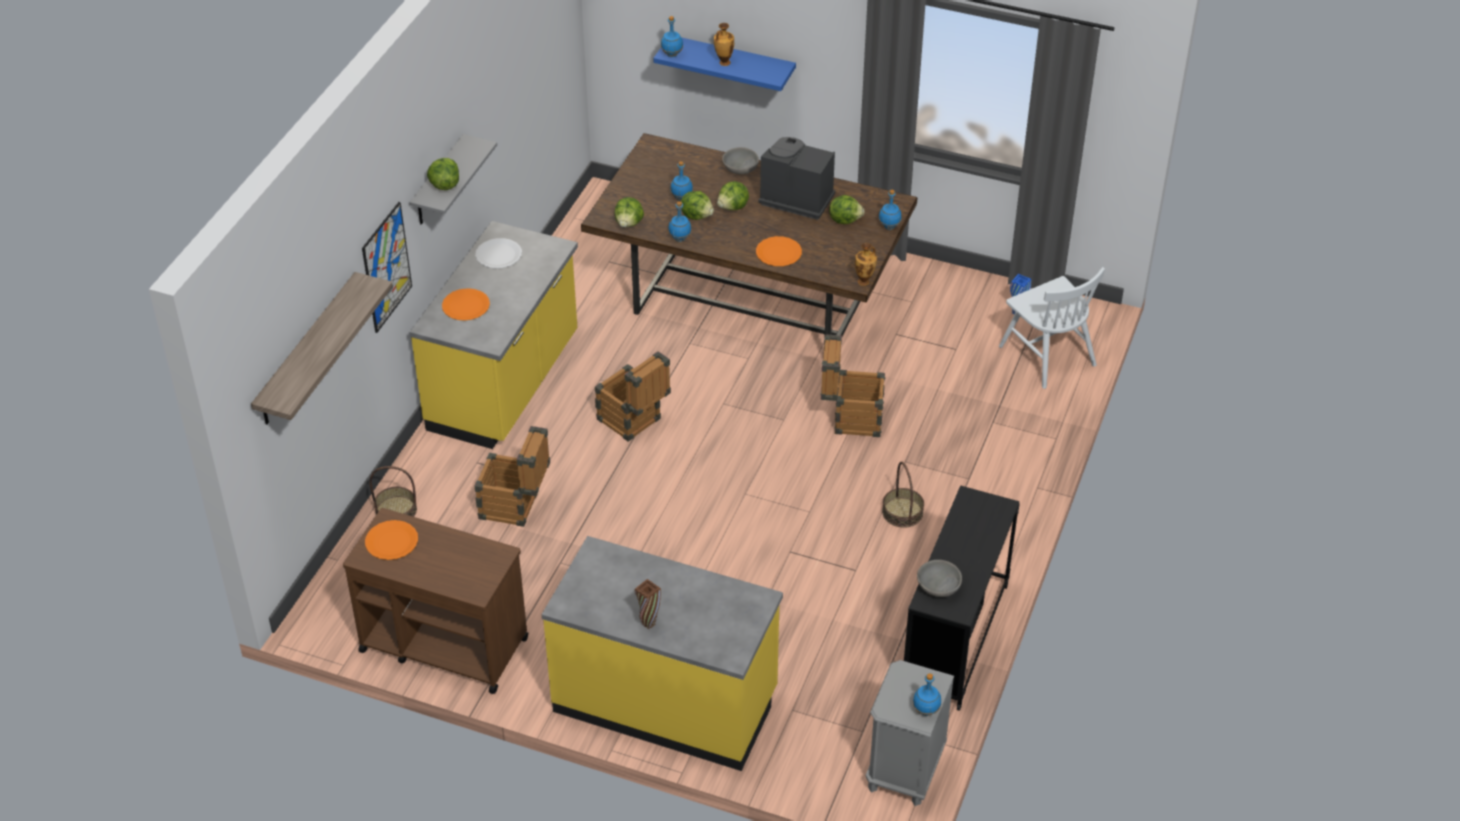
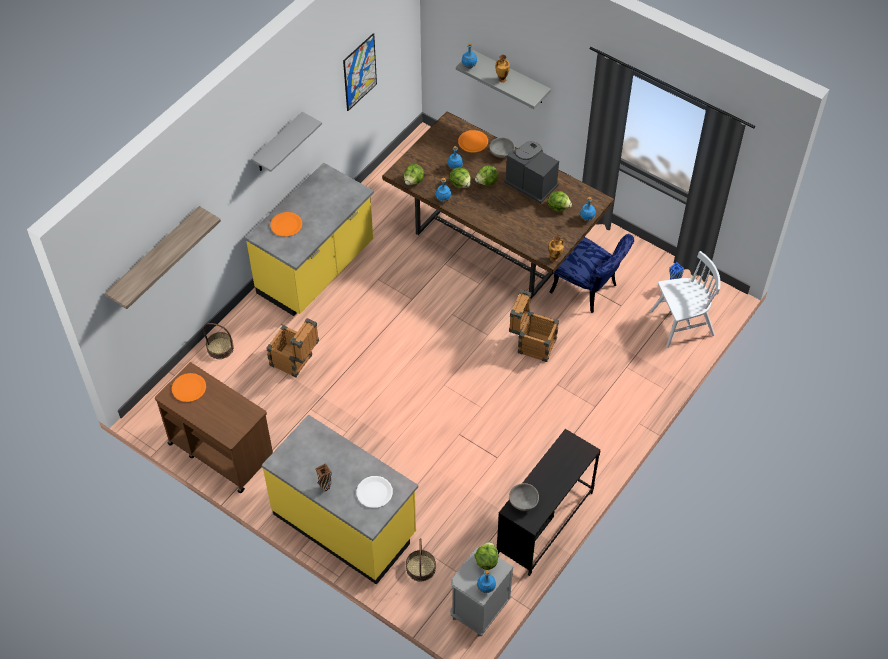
camera: 15 degrees right, 10 degrees up
(386, 267) = (228, 200): picture -> picture (359, 72)
(444, 185) = (277, 149): lettuce -> lettuce (486, 561)
(498, 255) = (319, 190): white plate -> white plate (374, 492)
(634, 423) = (389, 316): crate -> none
(732, 63) = (511, 77): blue shelf -> grey shelf
(778, 252) = (505, 224): orange plate -> orange plate (473, 142)
(902, 512) = (542, 422): basket -> basket (420, 567)
(904, 339) = (588, 290): none -> blue chair
(1047, 355) = (681, 323): white chair -> white chair turned 90 degrees counterclockwise

